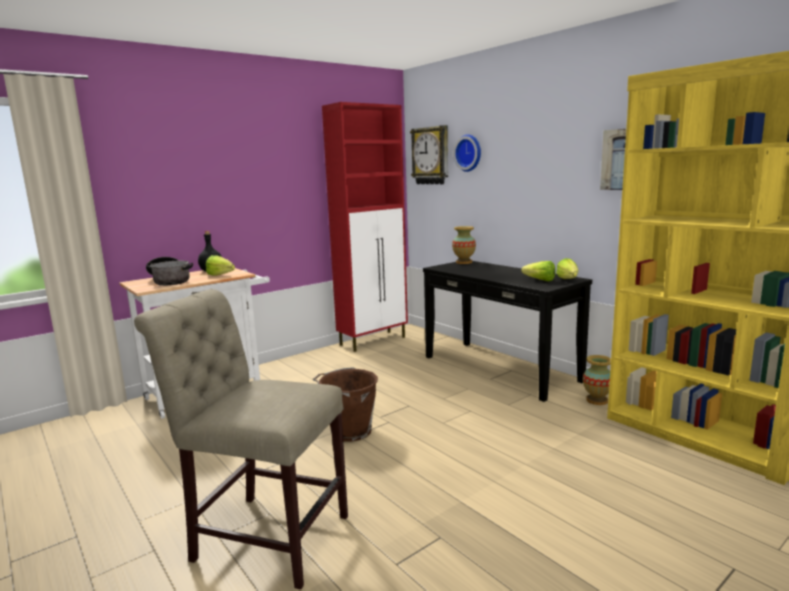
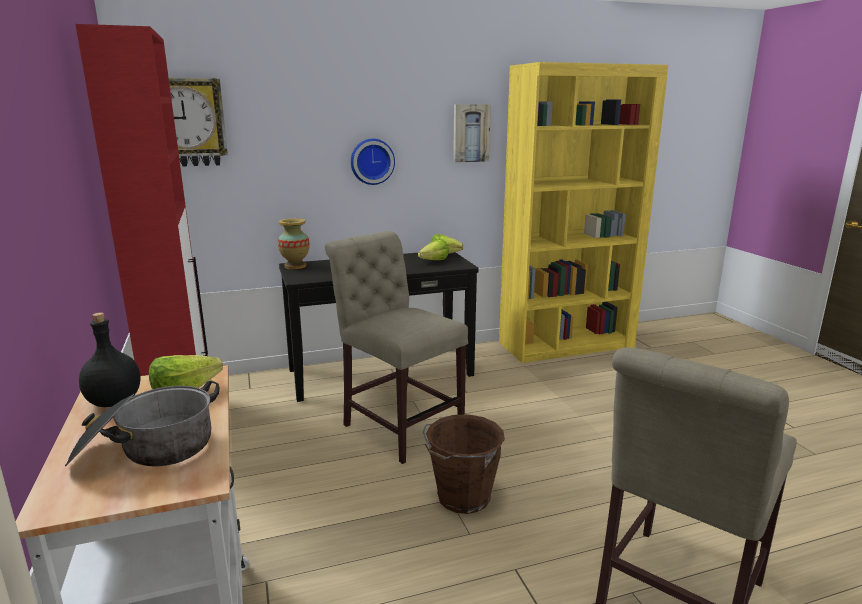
camera: 70 degrees left, 5 degrees up
(426, 392) = (399, 425): none -> beige chair
(469, 153) = (267, 121): wall clock -> wall clock (372, 161)
(596, 400) = (488, 356): vase -> none

